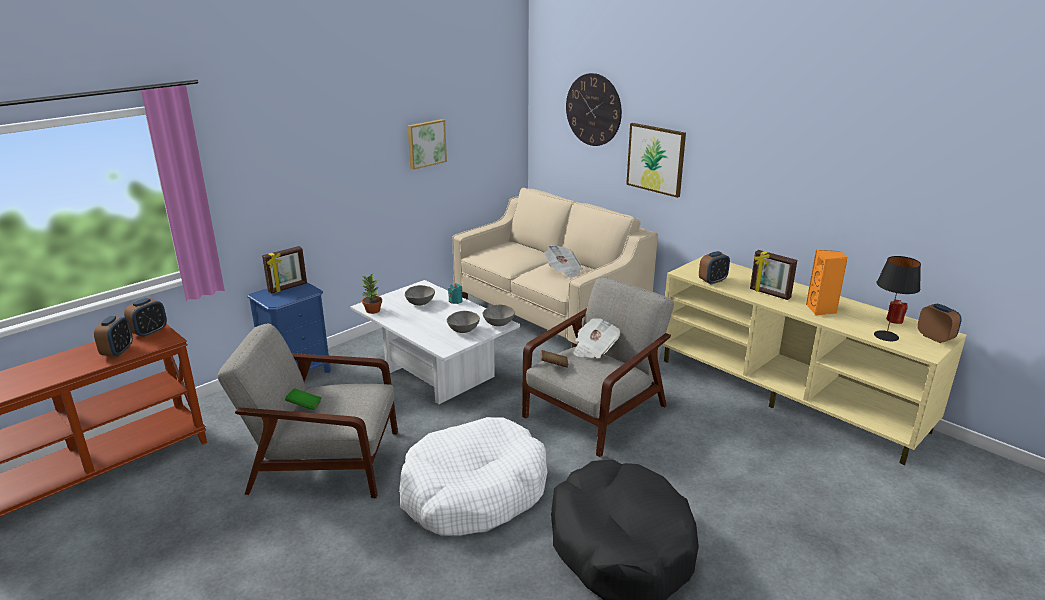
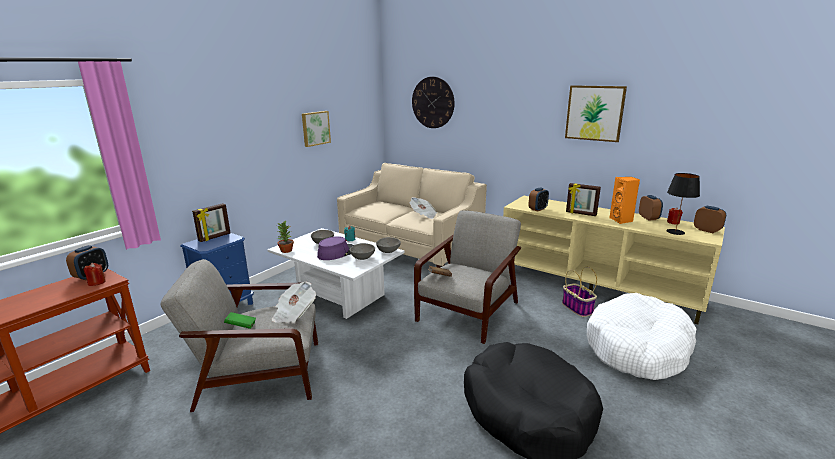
camera: 10 degrees left, 5 degrees down
(118, 352) = (60, 294): alarm clock -> alarm clock (648, 218)
(154, 341) = (96, 282): none -> red candle
(433, 319) = (336, 253): none -> purple hat
(473, 492) = (393, 383): white dog bed -> white dog bed (637, 348)
(594, 349) = (465, 263): newspaper -> newspaper (294, 313)
(656, 159) = (482, 132): picture -> picture (594, 113)
(745, 423) = (578, 308): none -> basket

